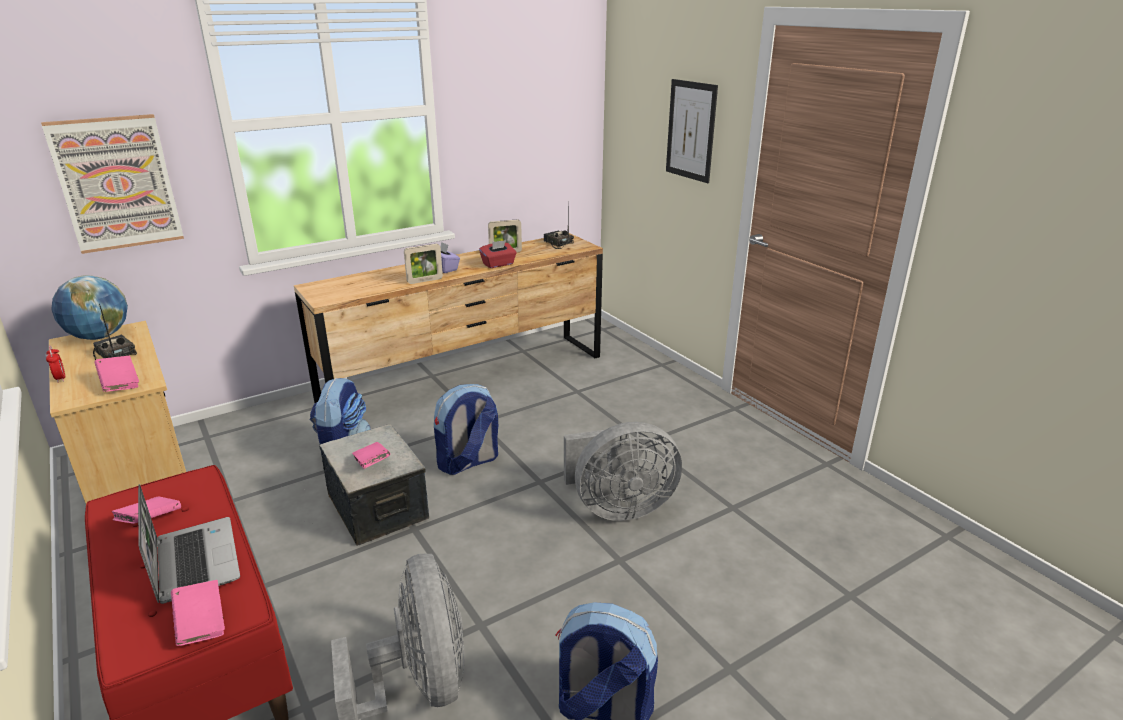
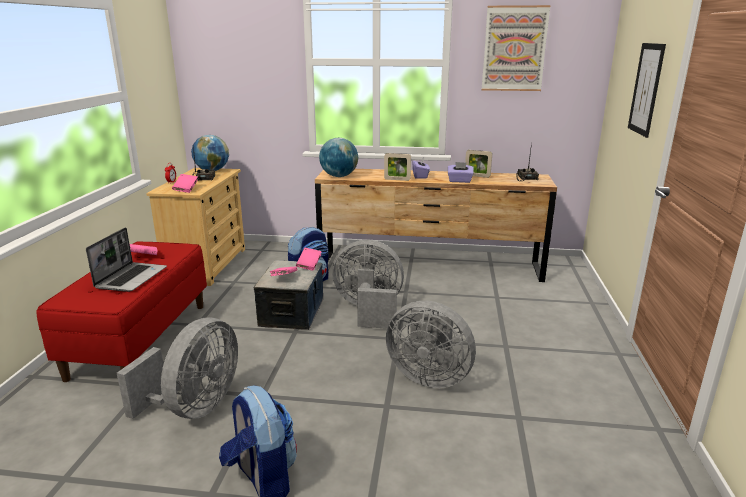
camera: 40 degrees right, 5 degrees down
(117, 183) = (247, 89): picture -> picture (514, 49)
(201, 624) = (95, 302): pink book -> pink book (309, 265)
(341, 295) = (339, 176): none -> globe
(468, 462) = (369, 310): backpack -> grey fan
(498, 264) = (459, 181): red tissue box -> purple tissue box

